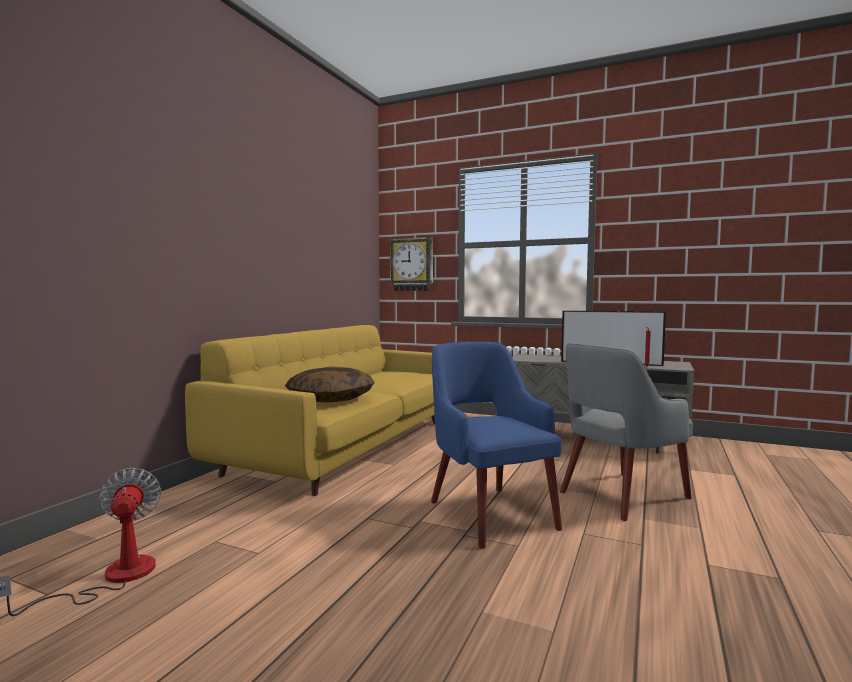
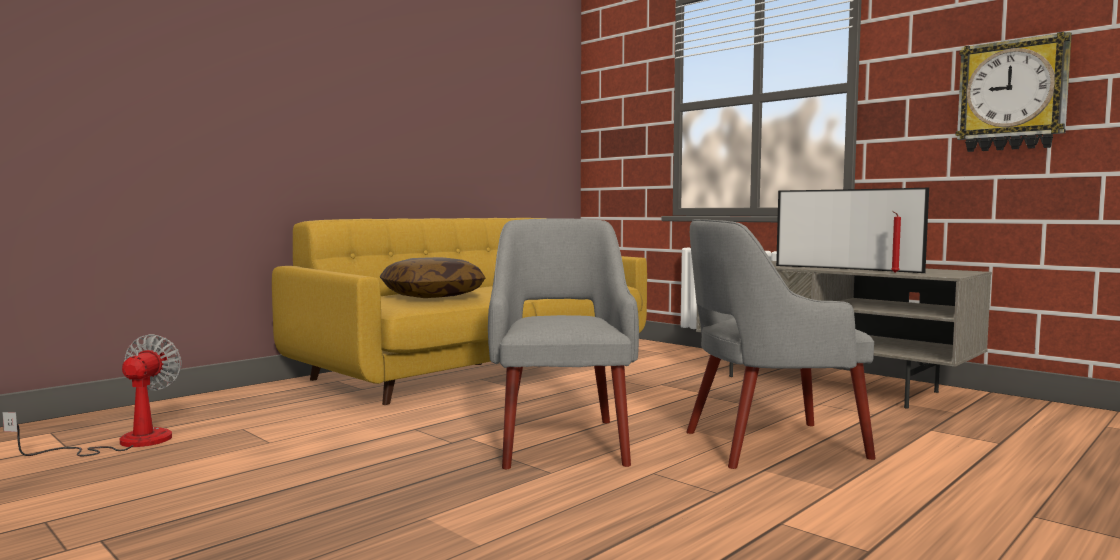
camera: 20 degrees right, 0 degrees up
(412, 264) = (618, 138): wall clock -> wall clock (1012, 96)
(489, 513) = (562, 441): blue armchair -> grey armchair

